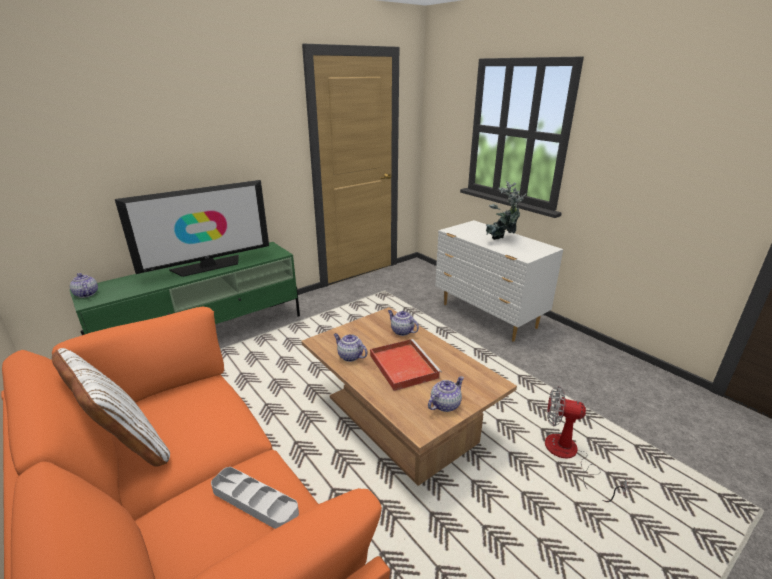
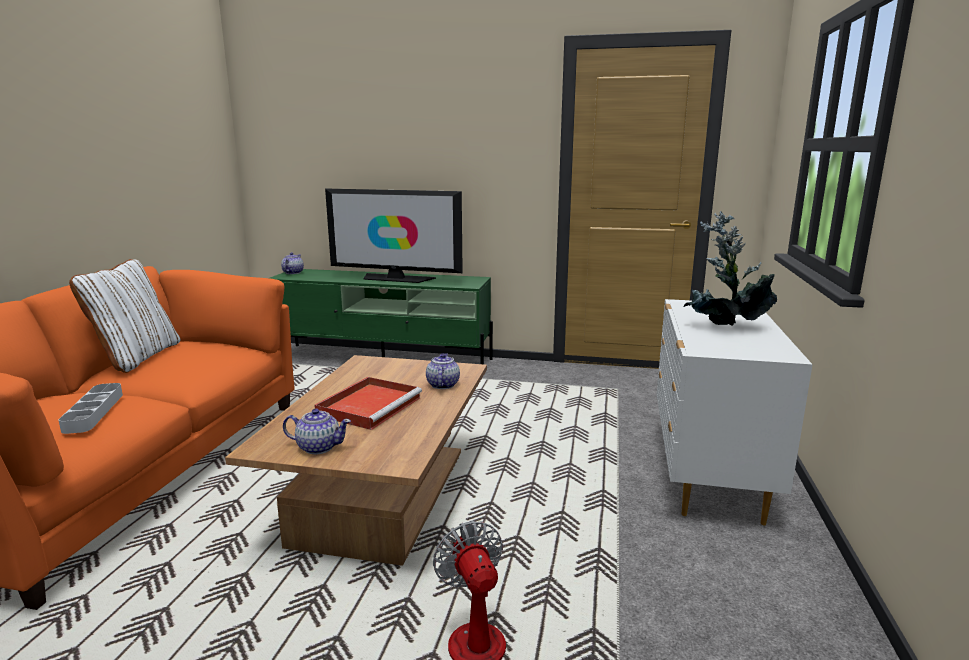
camera: 50 degrees right, 10 degrees down
(349, 356) = (354, 379): teapot -> none

